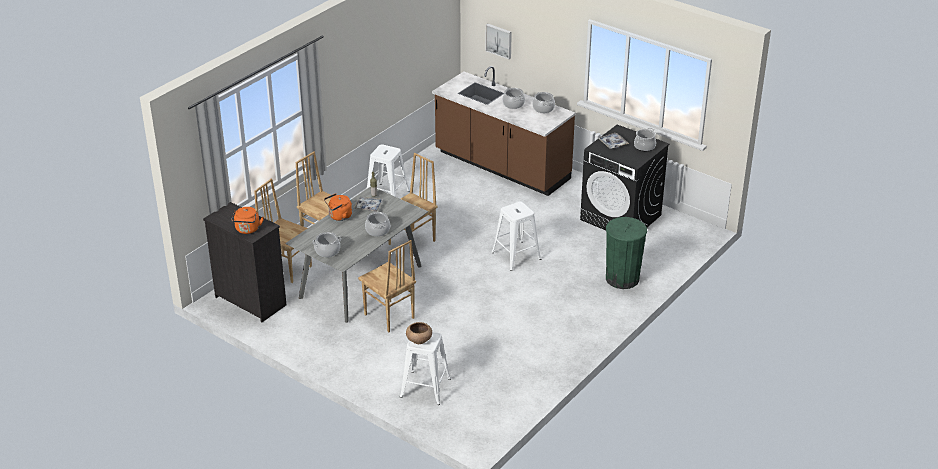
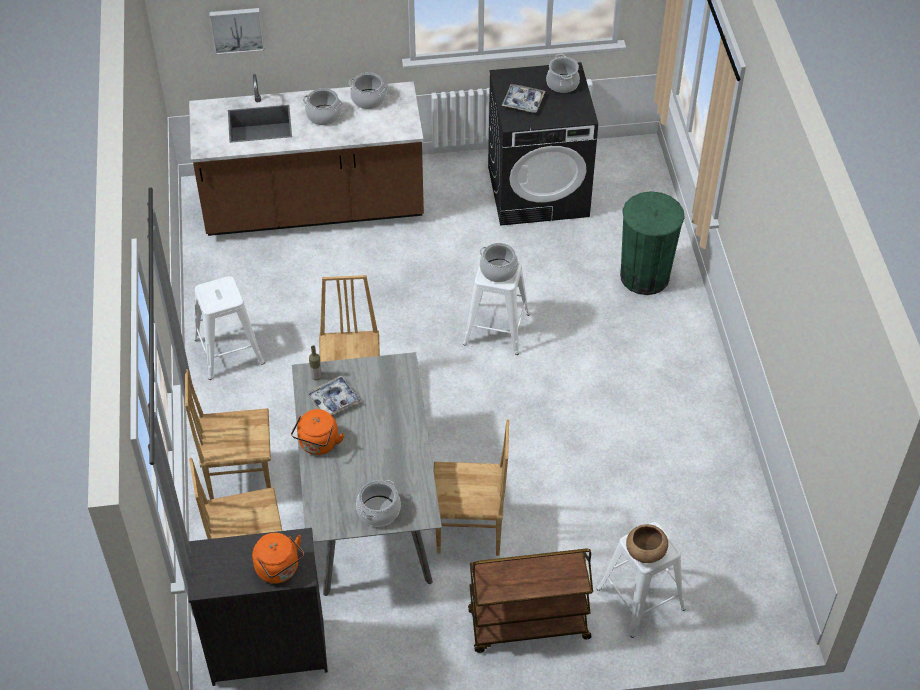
camera: 45 degrees left, 15 degrees up
(362, 363) = (528, 626): none -> brown cart
(378, 230) = (396, 429): cooking pot -> cooking pot (498, 270)

